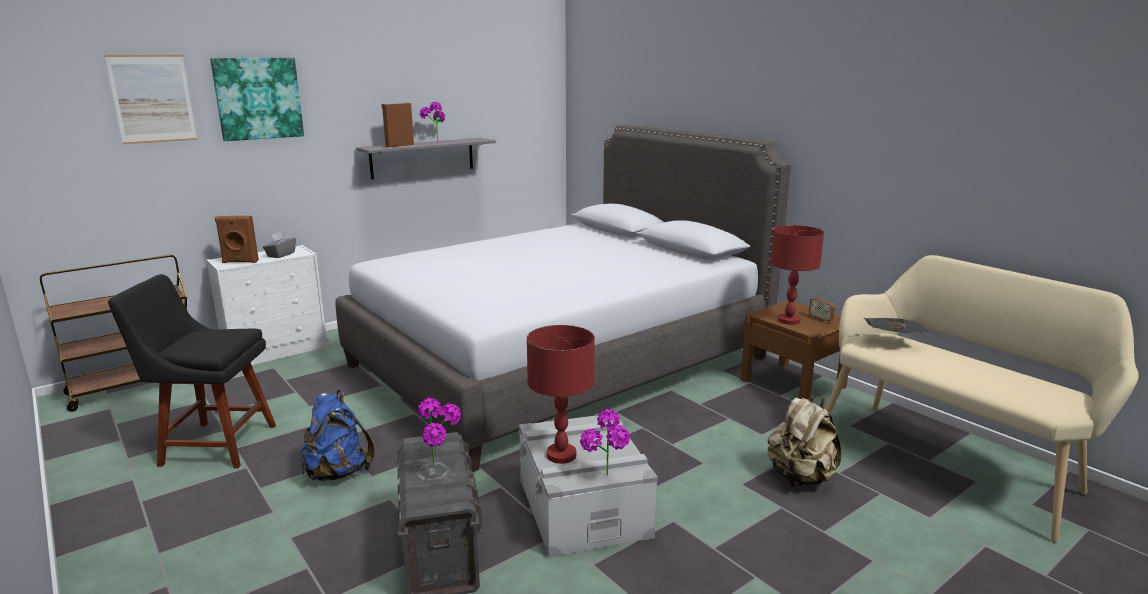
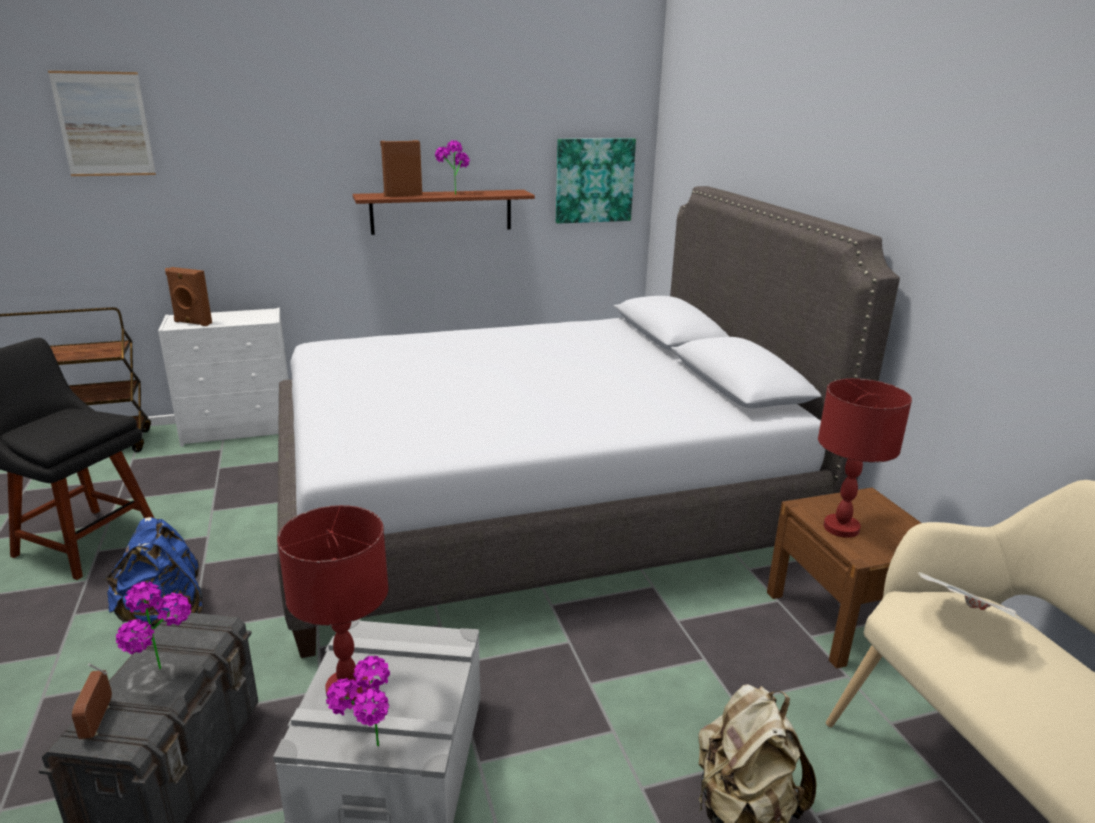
camera: 20 degrees right, 5 degrees up
(258, 98) = (229, 128): picture -> picture (594, 180)
(281, 255) = (242, 319): grey tissue box -> none
(422, 158) = (441, 211): grey shelf -> brown shelf
(820, 319) = (898, 535): radio -> radio (98, 721)

